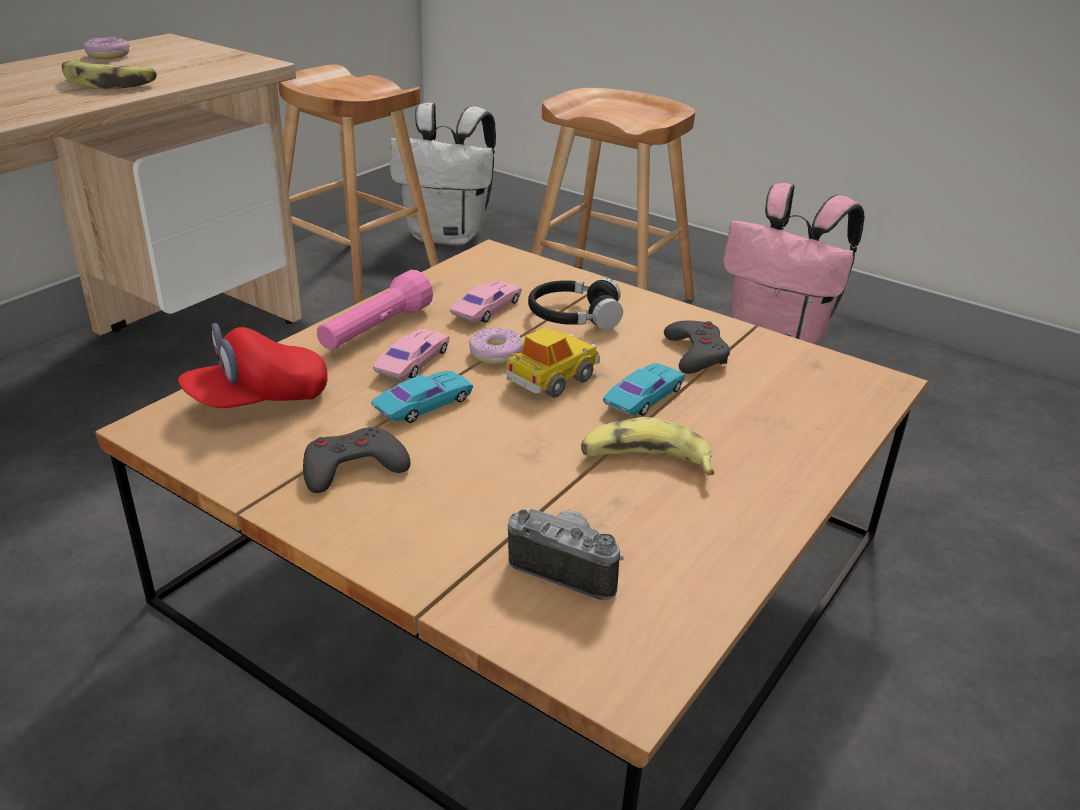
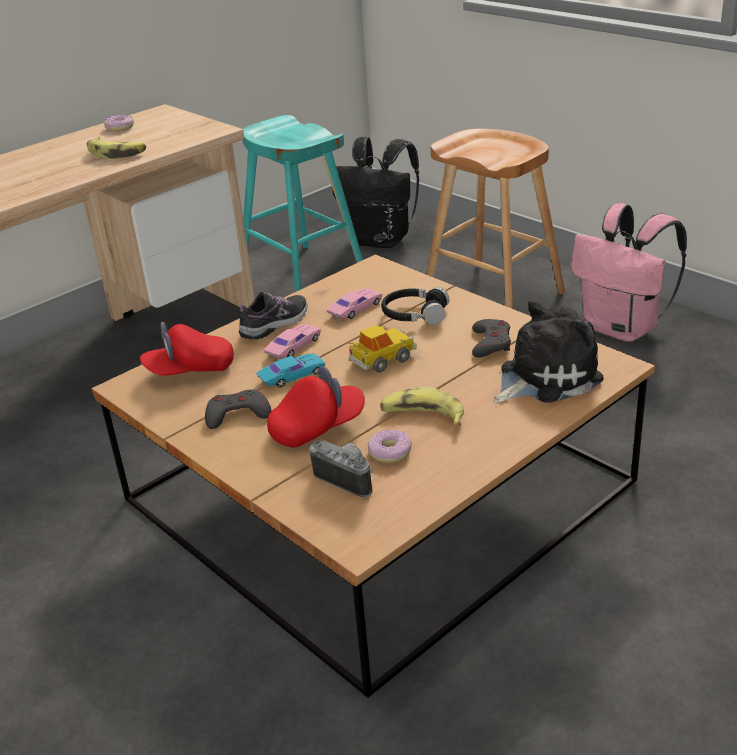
camera: 15 degrees right, 0 degrees up
(356, 276) = (303, 274): brown stool -> turquoise stool
(375, 330) = (275, 324): pink flashlight -> shoe
(448, 236) = (381, 240): white backpack -> black backpack
(490, 485) = (317, 428): none -> red cap
(495, 354) = (350, 342): donut -> donut (390, 452)
(643, 397) = (440, 373): turquoise toy car -> none
(792, 399) = (544, 377): none -> plush toy

